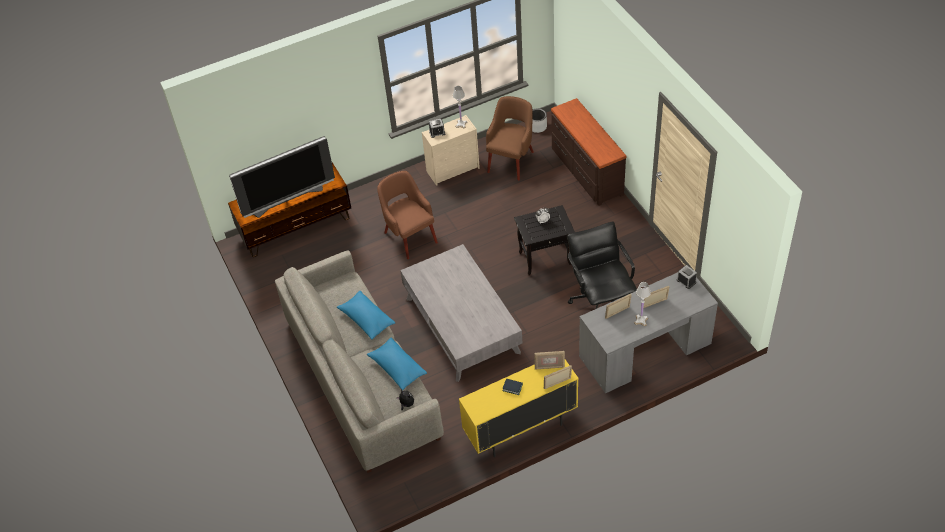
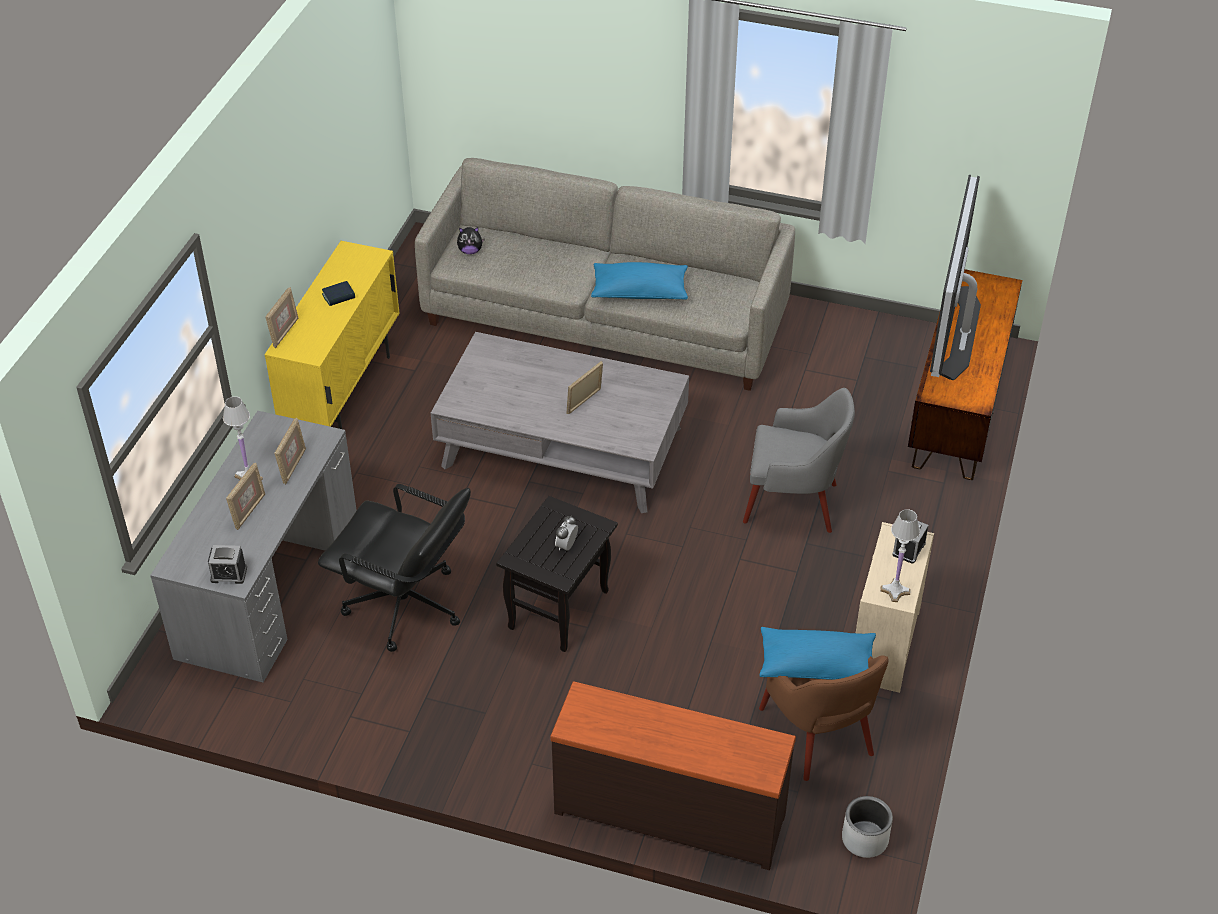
camera: 130 degrees right, 5 degrees down
(397, 368) = (529, 272): blue pillow -> blue pillow (817, 665)
(409, 236) = (794, 503): brown armchair -> grey armchair
(549, 367) = (316, 342): picture frame -> picture frame (585, 402)

